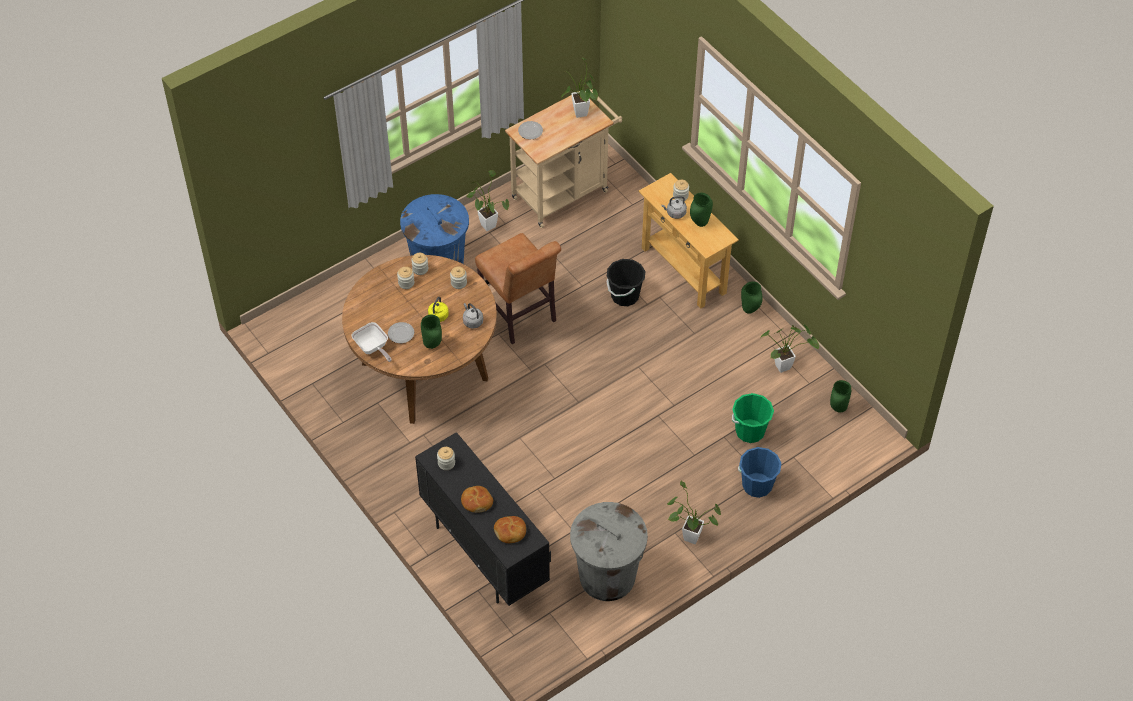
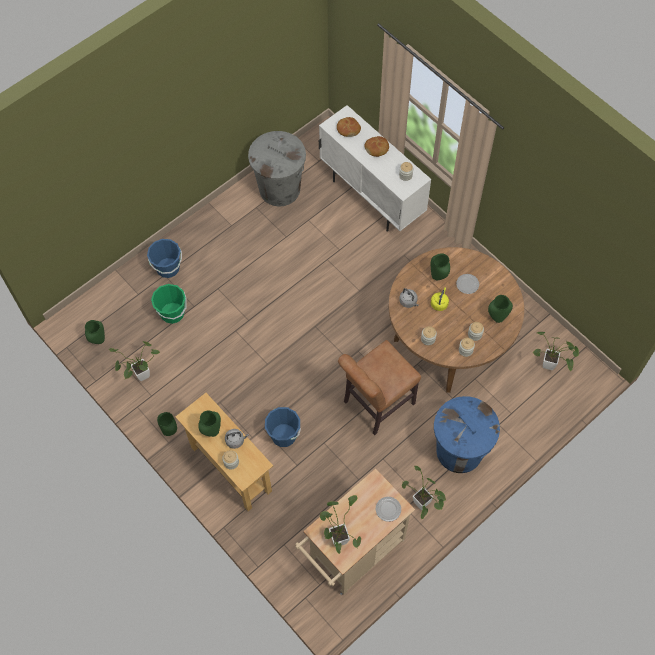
camera: 175 degrees right, 10 degrees up
(372, 348) = (488, 268): frying pan -> none
(376, 298) = (497, 317): none -> green vase
(484, 553) = (372, 197): black cabinet -> white cabinet
(520, 316) = (376, 404): brown chair -> brown chair turned 90 degrees counterclockwise
(625, 296) = (284, 435): black bucket -> blue bucket
(688, 536) = (221, 223): potted plant -> potted plant (551, 366)

